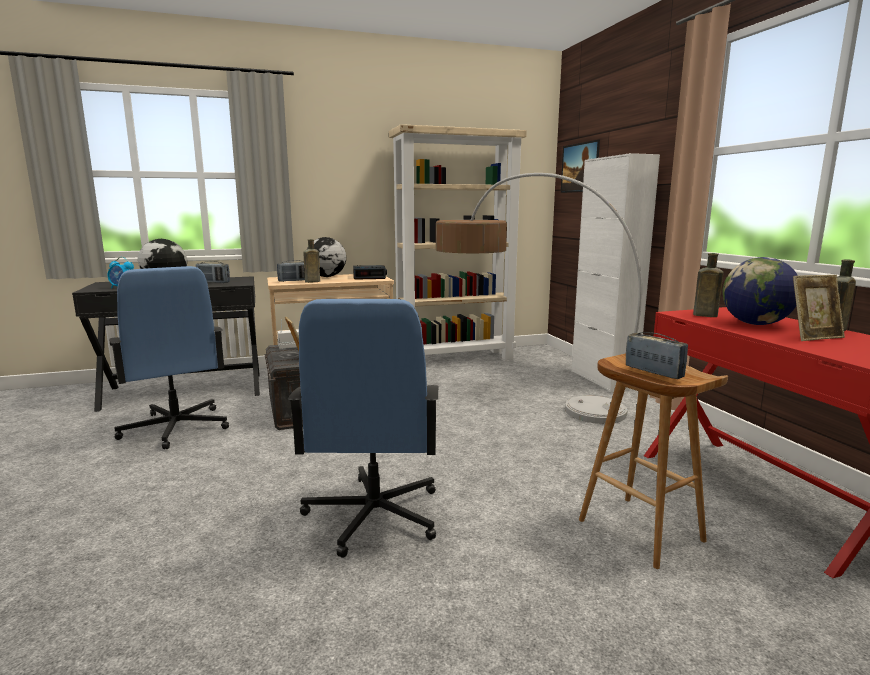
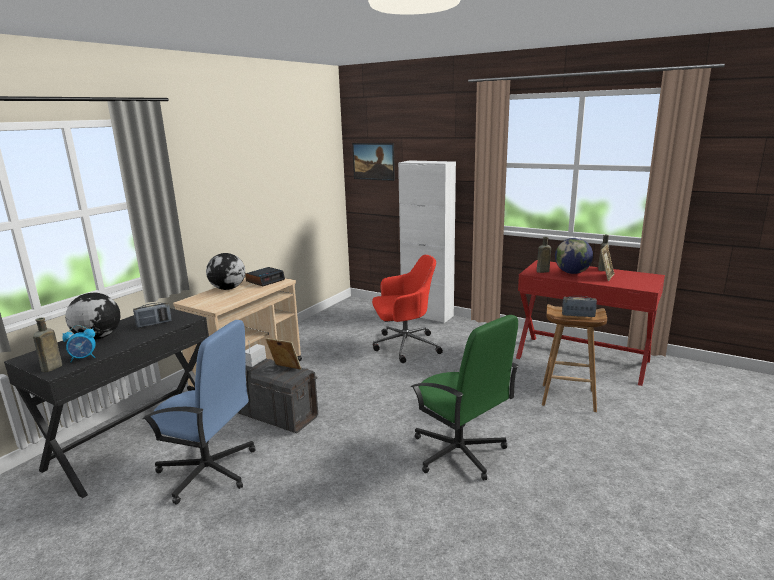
camera: 40 degrees left, 5 degrees up
(294, 281) = (217, 301): radio -> none
(311, 281) = (236, 298): brown bottle -> brown bottle (50, 368)
(373, 516) = (459, 452): blue office chair -> green office chair
(455, 359) = (311, 328): beige bookcase -> none
(517, 398) = (404, 346): floor lamp -> red office chair

